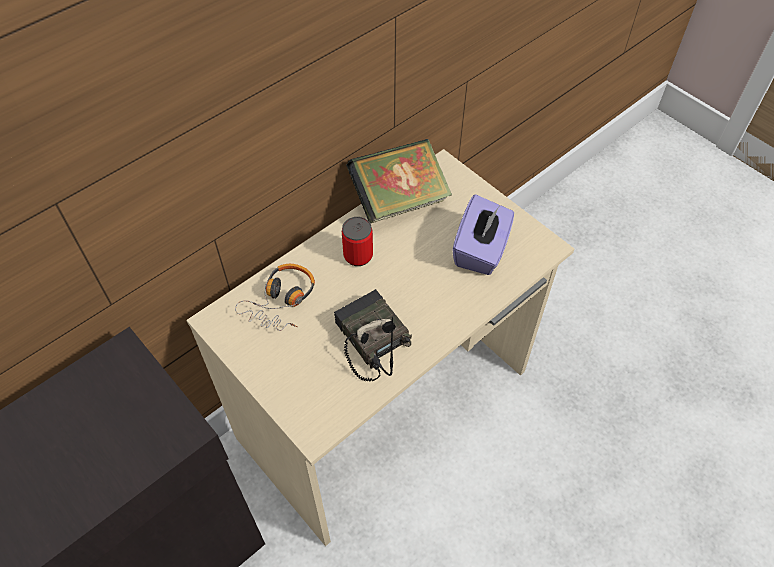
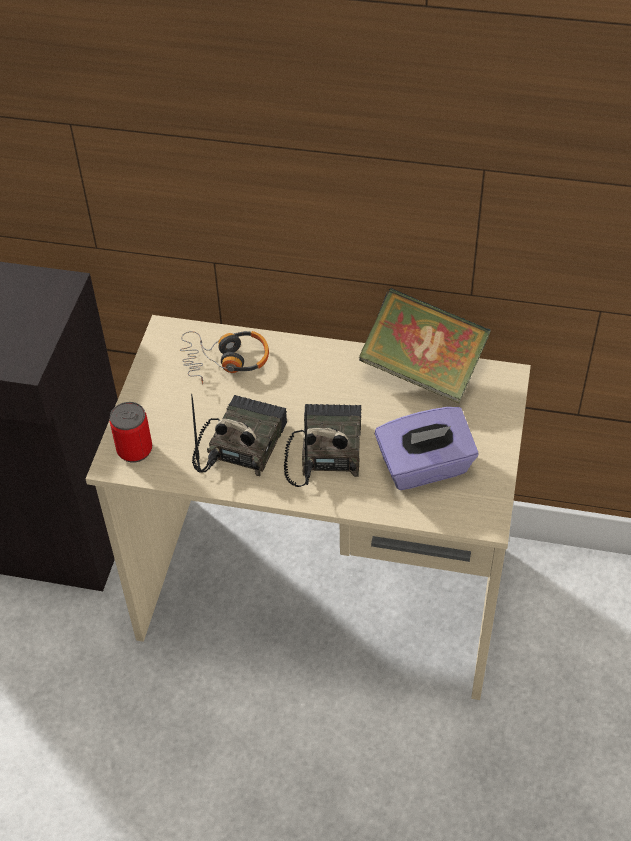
camera: 55 degrees right, 5 degrees down
(358, 255) = (326, 381): can -> can (134, 450)
(419, 294) = (324, 451): none -> radio

